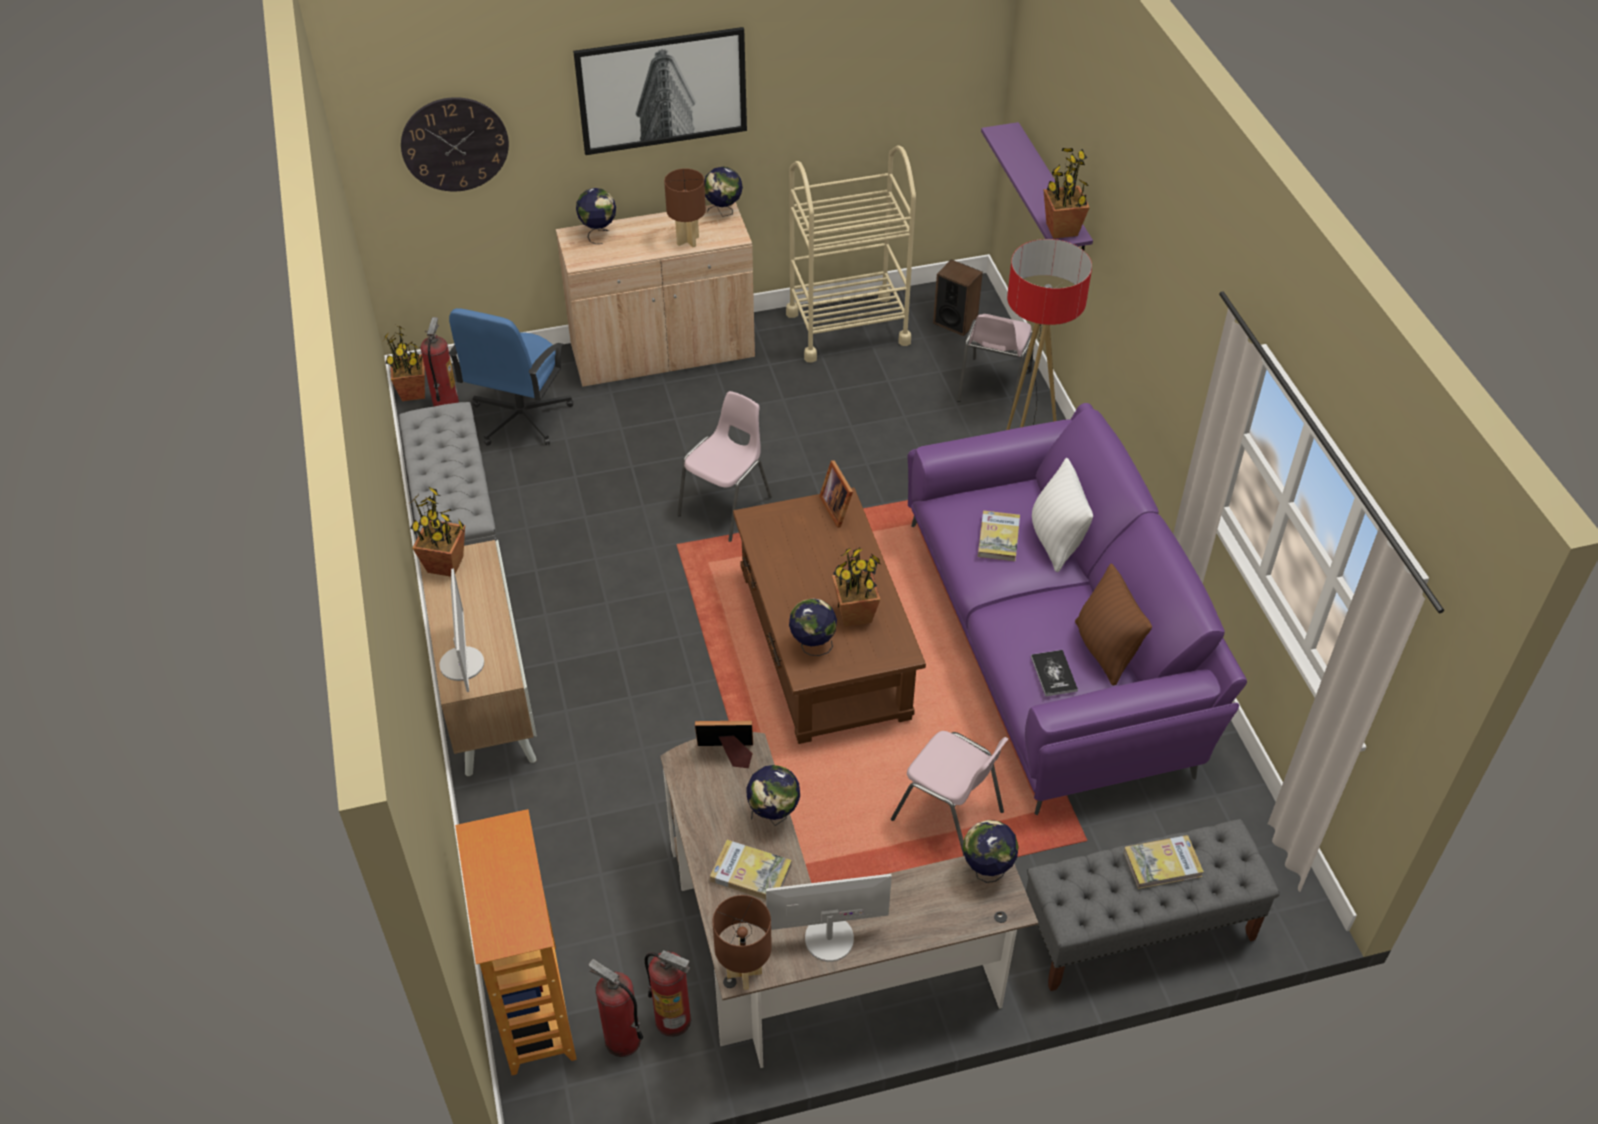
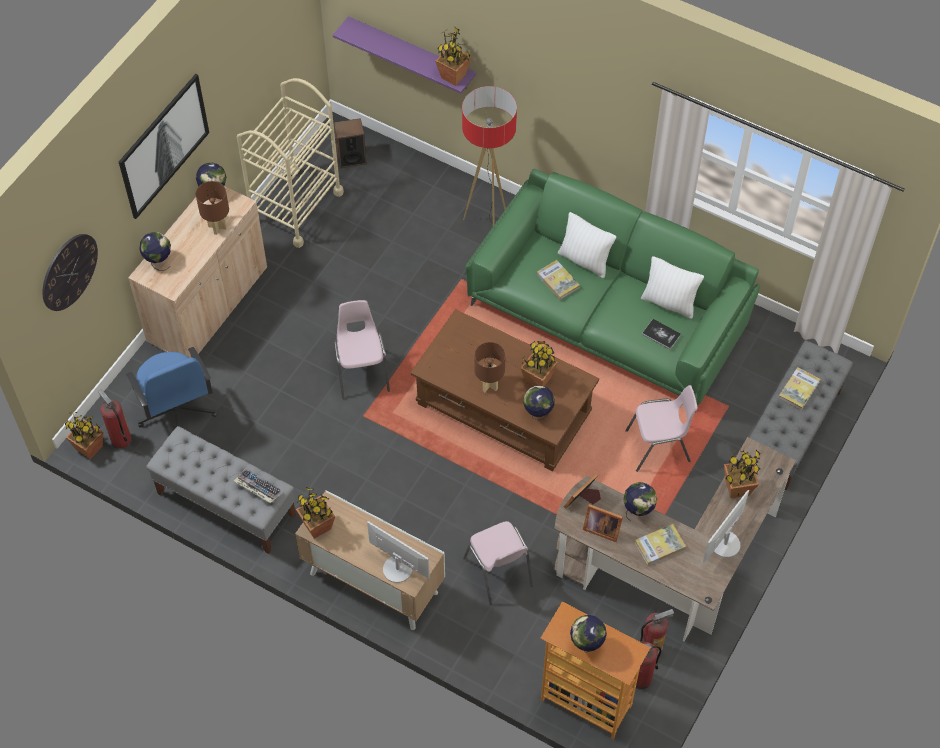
camera: 45 degrees left, 10 degrees up
(460, 503) = (258, 488): none -> keyboard
(745, 973) = (710, 590): brown table lamp -> brown table lamp (489, 385)
(838, 507) = (461, 327): picture frame -> picture frame (601, 528)
(922, 890) = (737, 488): none -> potted plant
(986, 871) = (752, 455): globe -> globe (586, 644)
(992, 386) = (417, 186): pink chair -> pink chair (498, 572)
(1052, 643) = (608, 316): purple sofa -> green sofa
(1105, 650) = (669, 303): brown pillow -> white pillow

